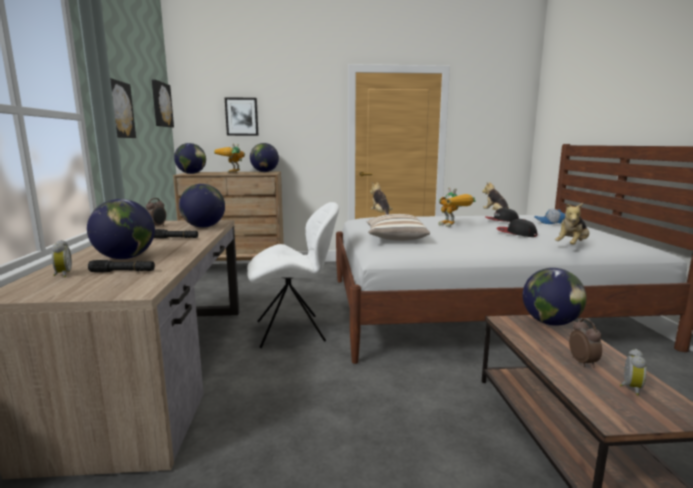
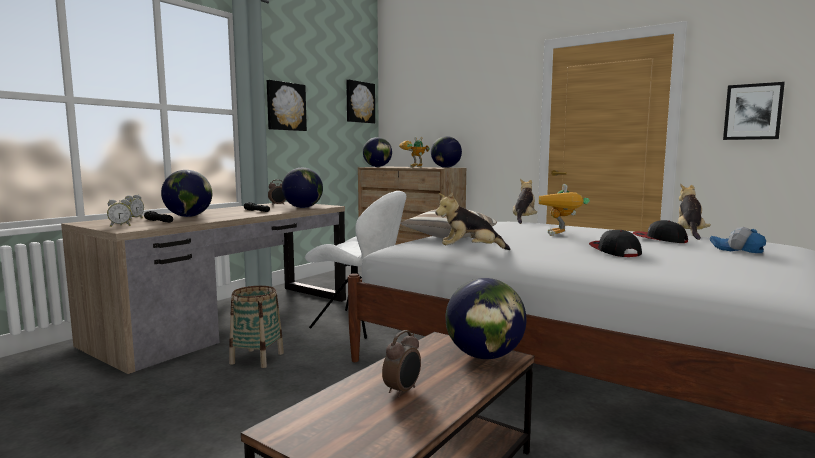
camera: 40 degrees right, 5 degrees down
(242, 116) = (434, 110): picture -> picture (752, 112)
(272, 393) = (257, 358): none -> basket
(572, 246) = (644, 272): plush toy -> plush toy (470, 251)
(629, 388) = (377, 423): alarm clock -> alarm clock (120, 226)

